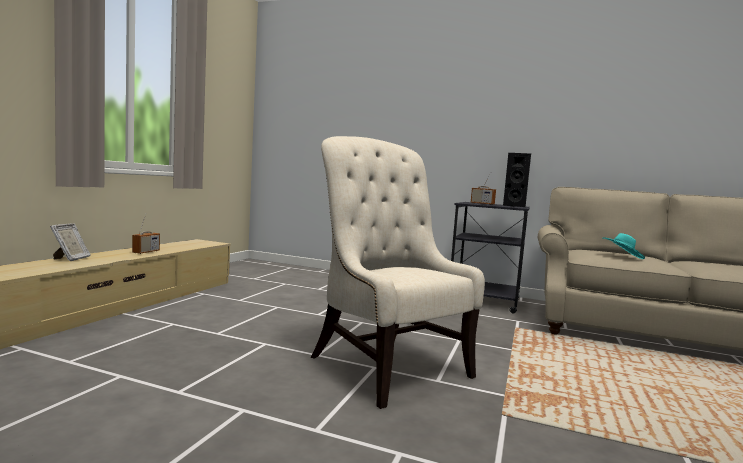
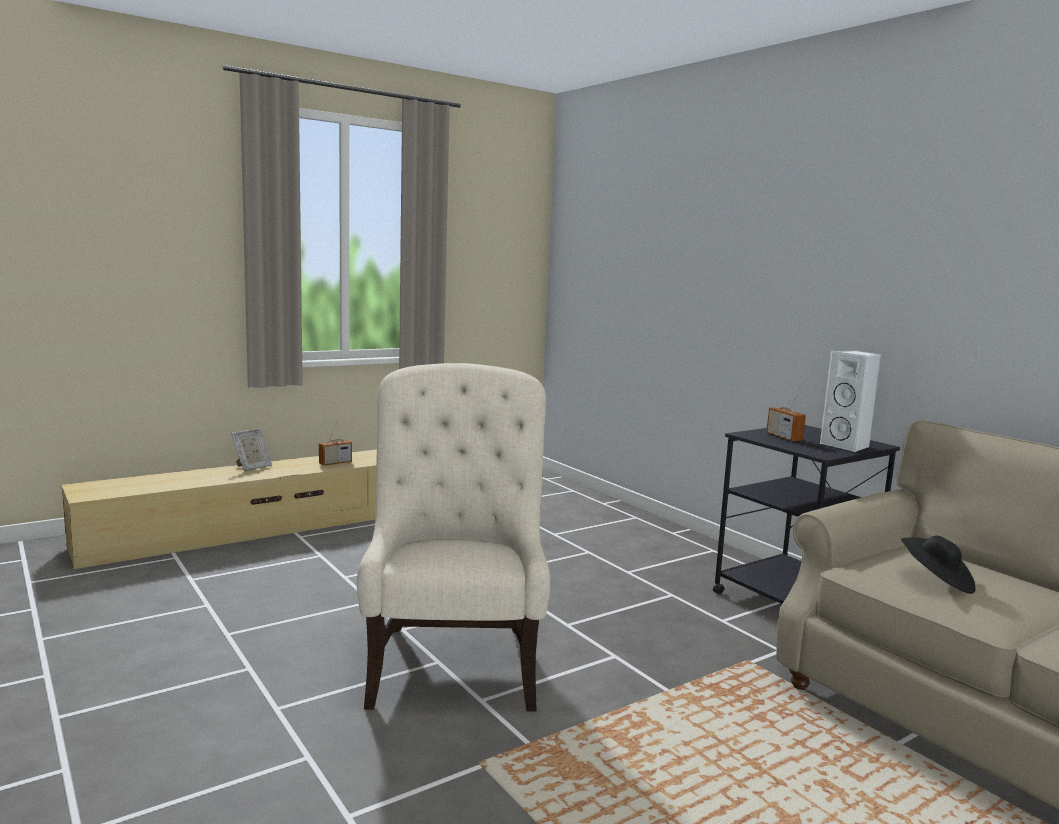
camera: 35 degrees right, 5 degrees up
(514, 206) = (847, 446): black speaker -> white speaker
(622, 257) = (936, 581): turquoise hat -> black hat

